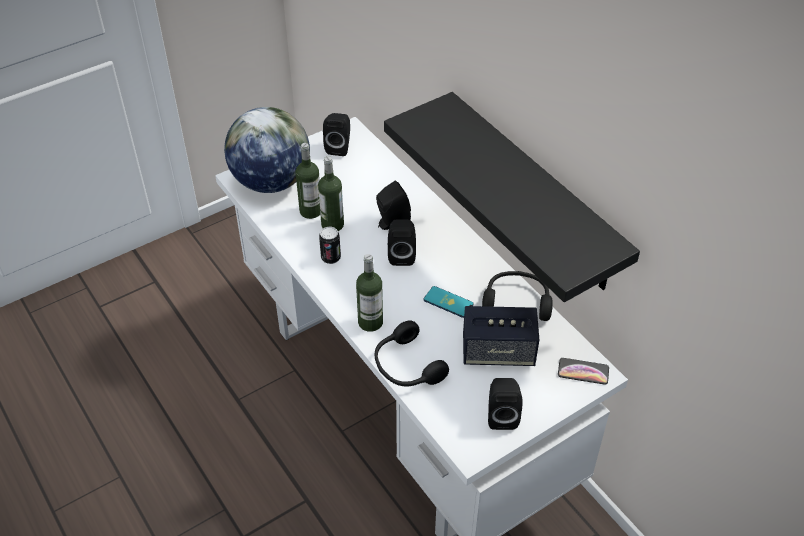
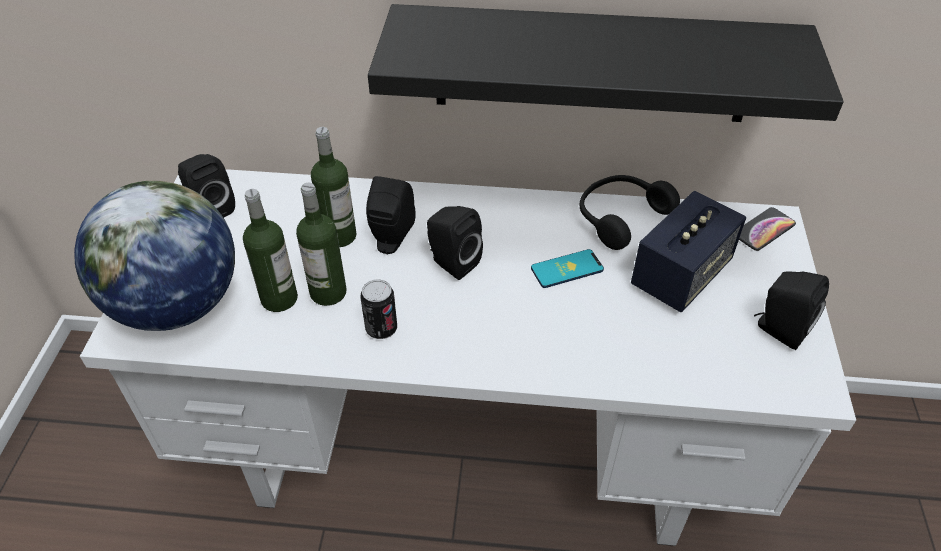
camera: 50 degrees left, 0 degrees up
(370, 322) = (529, 357): bottle -> bottle (339, 236)
(406, 366) = (633, 368): black headphones -> none

